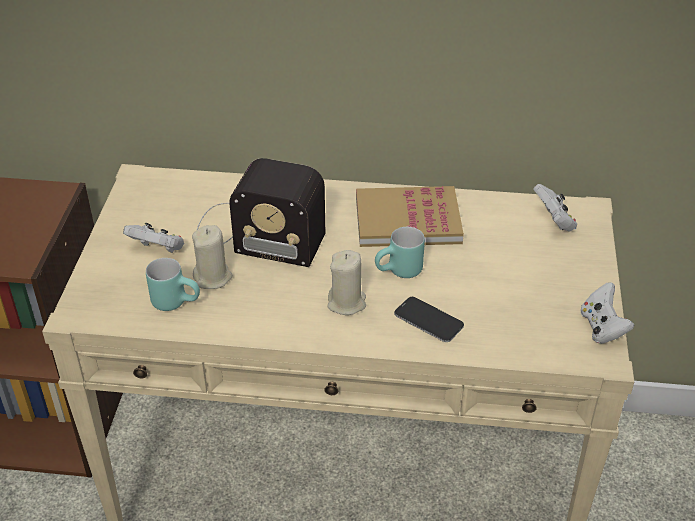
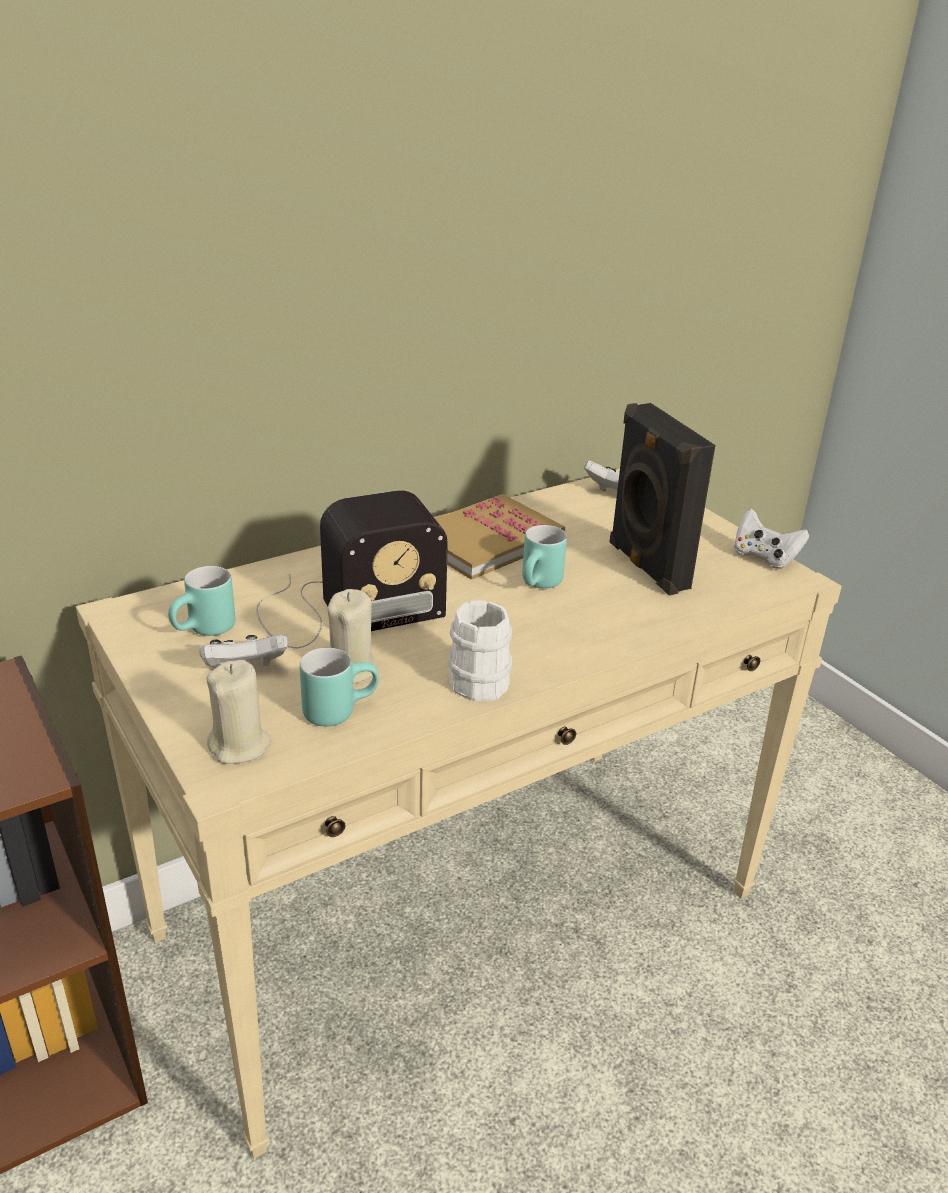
camera: 40 degrees left, 10 degrees down
(166, 213) = (206, 632): none -> turquoise mug
(276, 320) = (477, 677): none -> white mug
(347, 303) = (526, 631): beige candle -> beige candle (240, 746)
(428, 320) = (622, 612): phone -> none
(495, 292) = (645, 567): none -> black speaker

